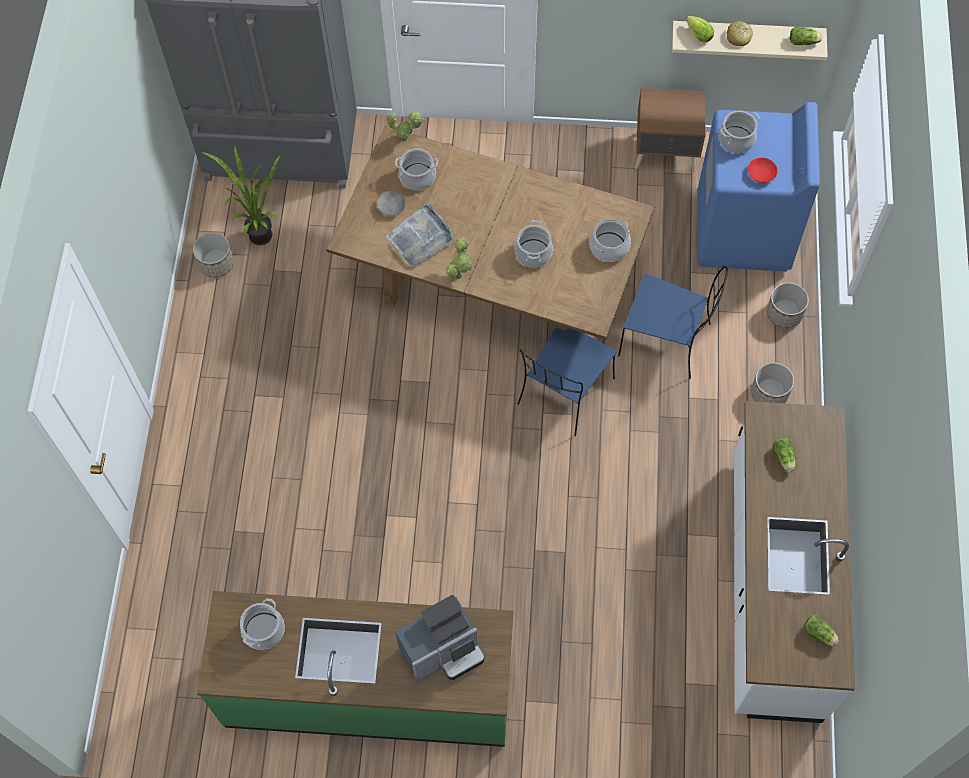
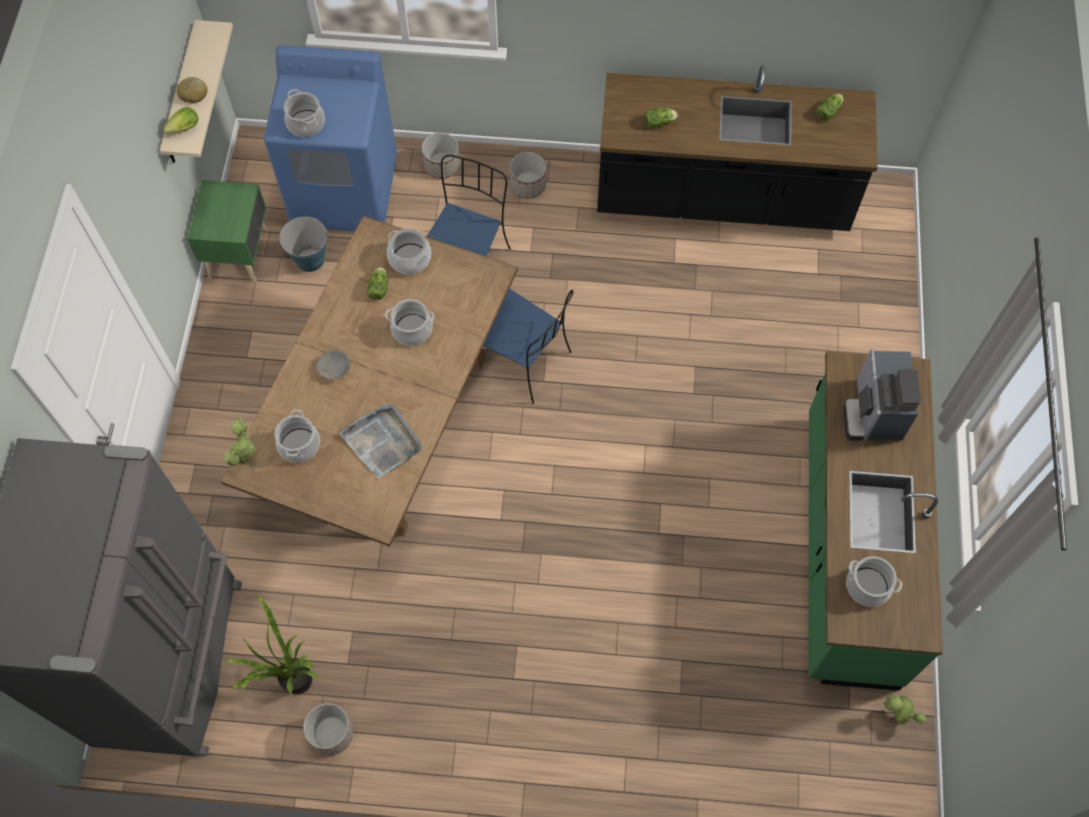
camera: 90 degrees left, 0 degrees up
(391, 207) = (338, 473): grey bowl -> grey bowl (334, 369)
(443, 651) = (873, 413): coffee machine -> coffee machine turned 150 degrees counterclockwise
(459, 274) = (433, 403): potted plant -> potted plant (896, 716)
(663, 209) = (310, 259): none -> bucket
(666, 153) = (240, 253): brown nightstand -> green nightstand
(761, 173) = (350, 105): red bowl -> none
(772, 585) = (722, 199): white counter -> black counter
(804, 42) = (209, 39): lettuce -> lettuce (379, 287)

